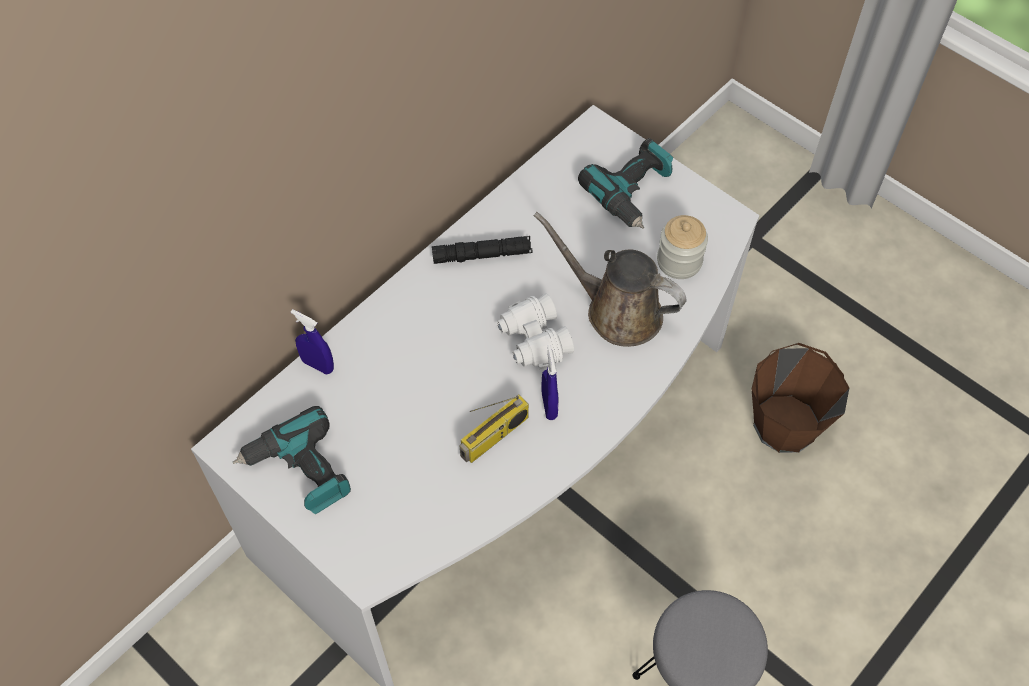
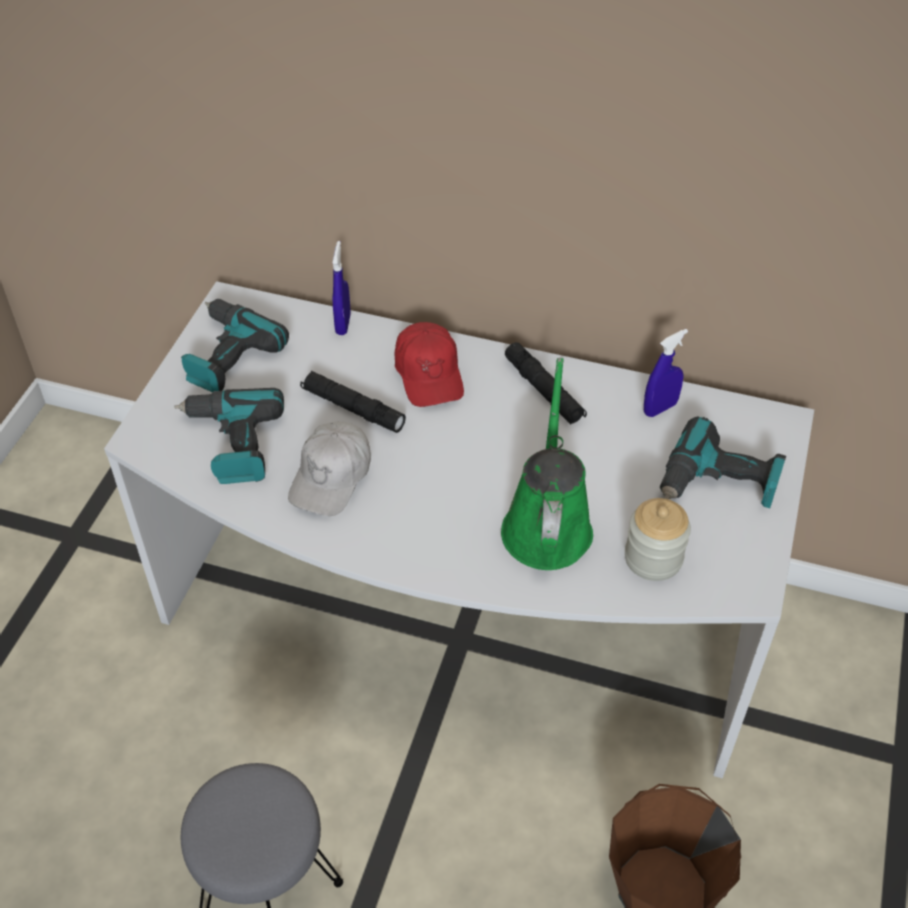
camera: 65 degrees right, 10 degrees down
(415, 501) = (232, 444): none -> power drill
(417, 324) = (429, 374): none -> red cap
(425, 394) = (353, 408): none -> black flashlight
(494, 437) = (332, 477): radio -> white cap
(533, 340) = (465, 467): white binoculars -> none
(549, 405) = (393, 507): blue spray bottle -> blue spray bottle (660, 408)
(617, 311) = (547, 524): brown watering can -> green watering can

